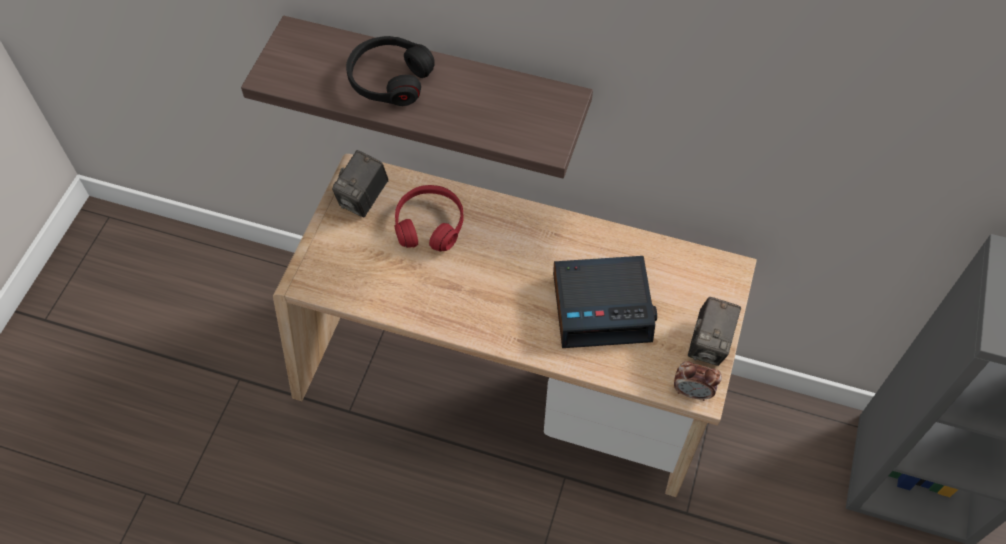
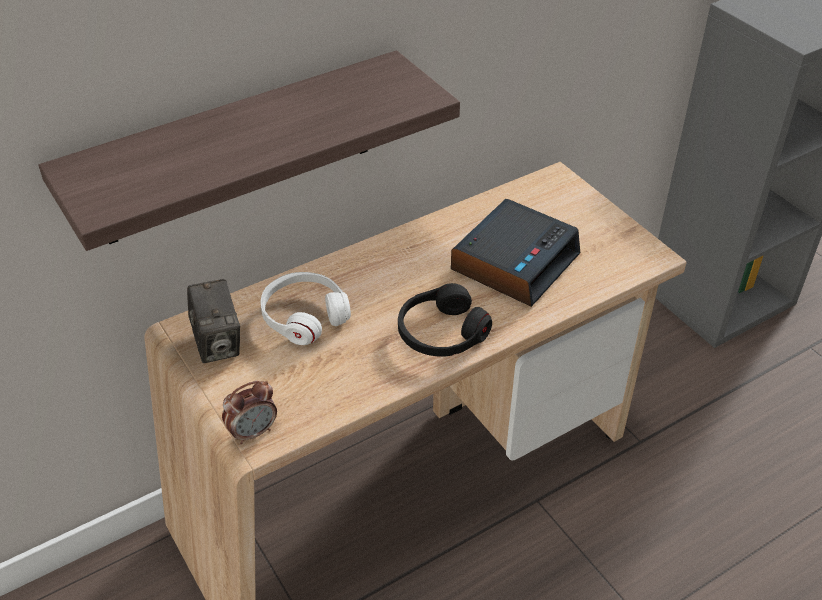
camera: 50 degrees left, 15 degrees down
(389, 79) = (224, 140): black headphones -> black headphones (441, 333)
(429, 224) = (304, 316): red headphones -> white headphones
(692, 392) = (647, 260): alarm clock -> alarm clock (253, 432)
(709, 344) = (612, 227): camera -> none

